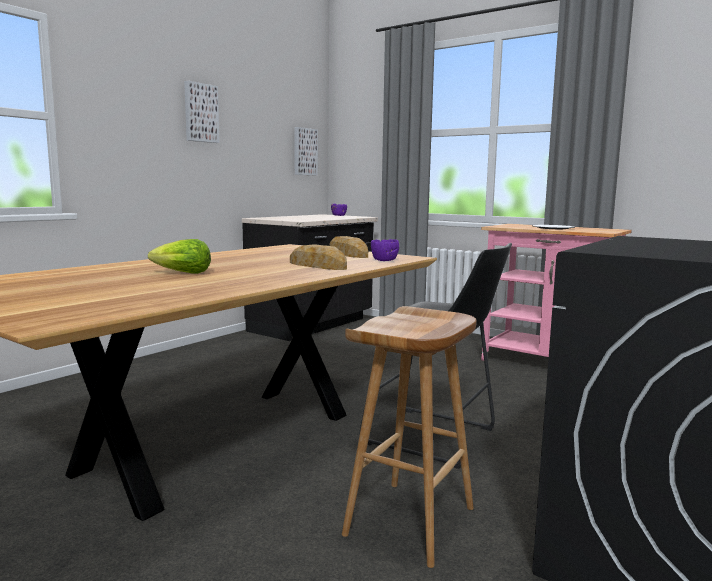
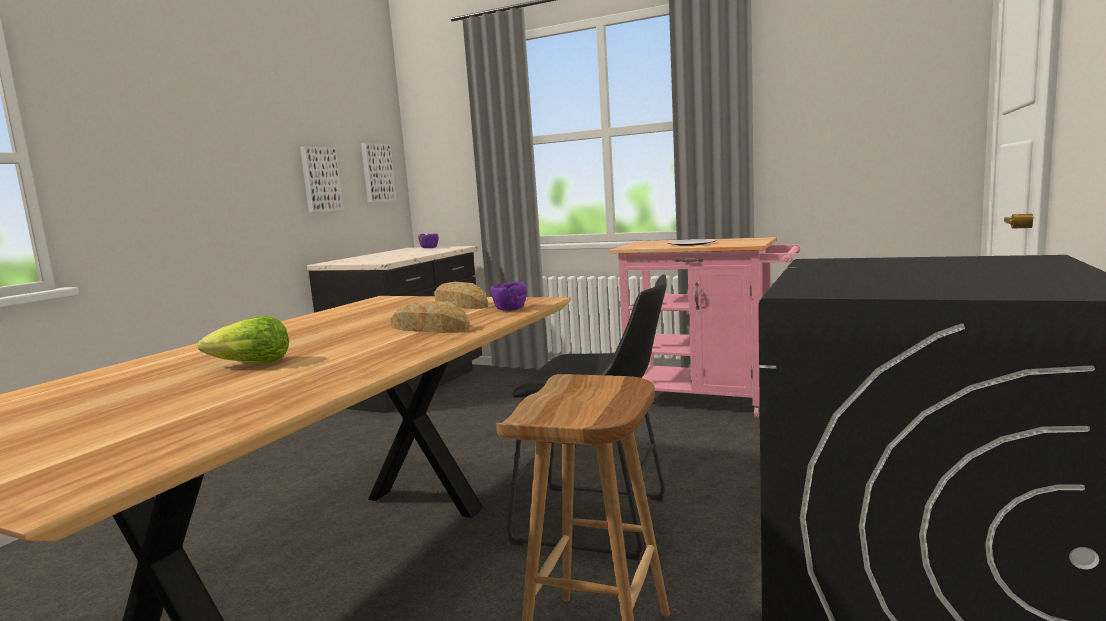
camera: 10 degrees left, 0 degrees up
(200, 113) = (237, 136): picture -> picture (320, 179)

